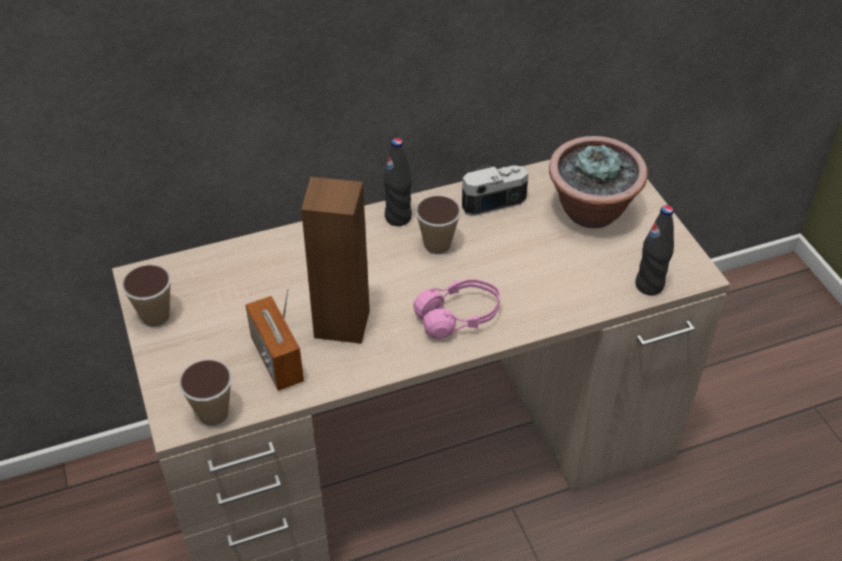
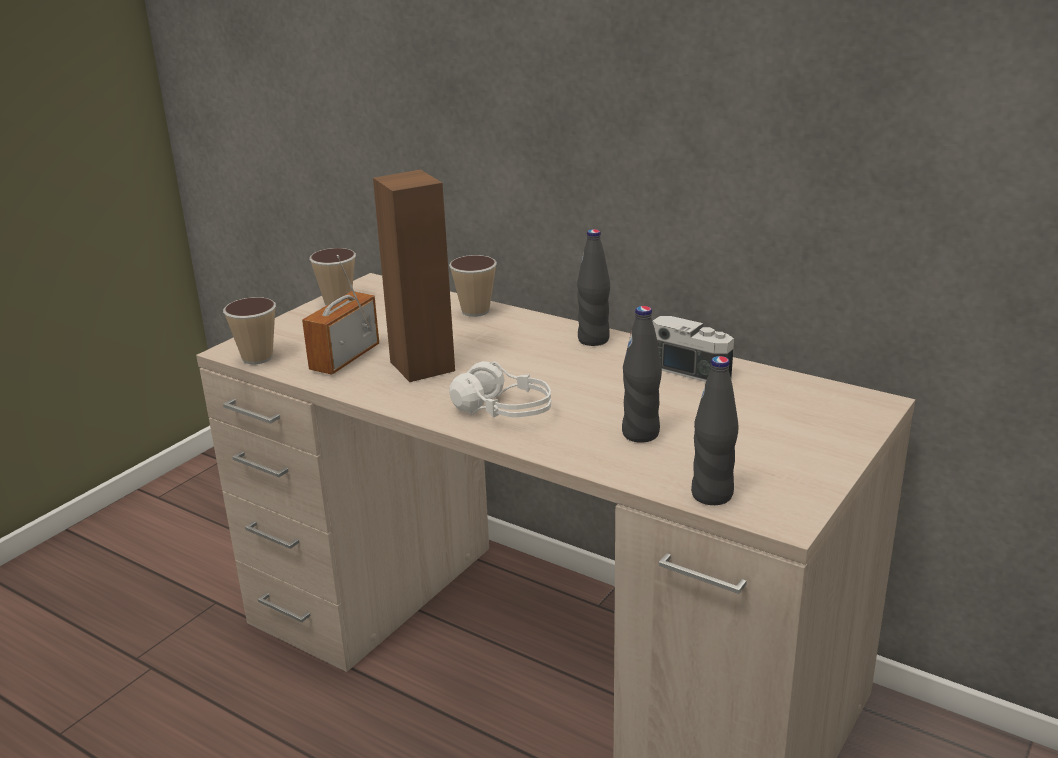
camera: 55 degrees right, 20 degrees down
(437, 245) = (586, 368): cup -> cup (475, 311)
(458, 317) = (504, 411): pink headphones -> white headphones
(552, 272) = (640, 434): none -> black bottle
(591, 212) = (770, 422): potted plant -> none

